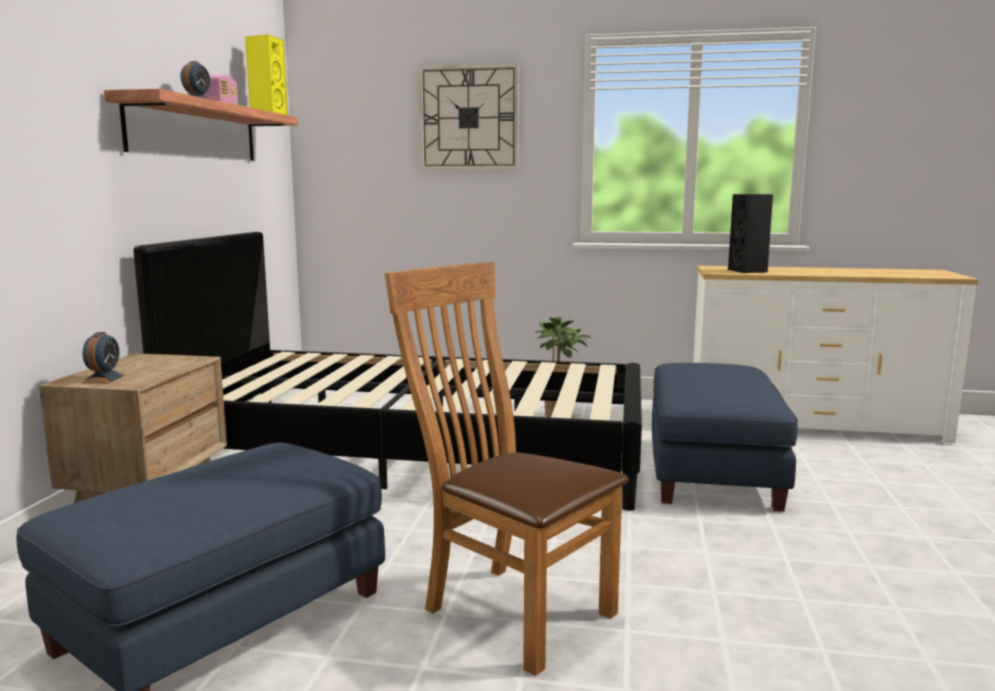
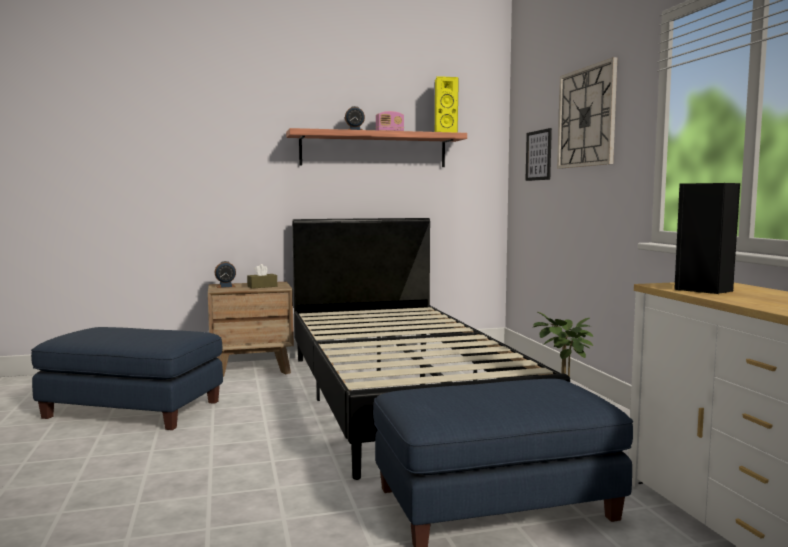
camera: 65 degrees right, 5 degrees down
(162, 365) = (262, 286): none -> brown tissue box
(372, 152) = (538, 155): none -> picture
(509, 609) = (160, 464): brown chair -> none

